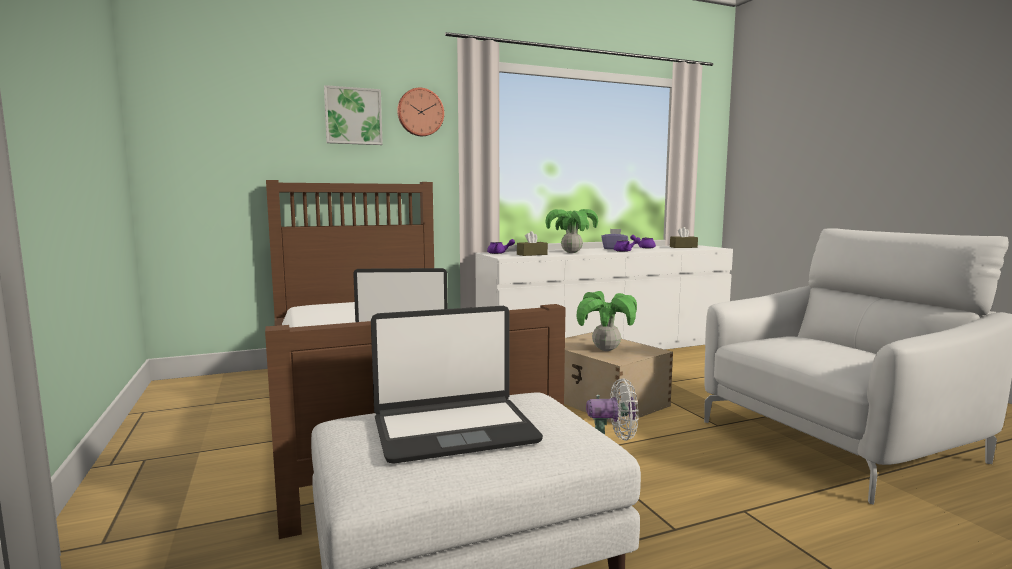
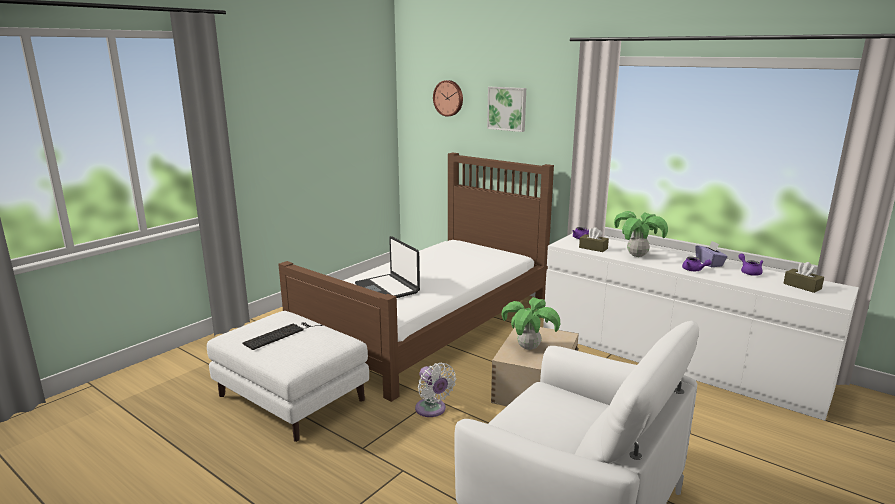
camera: 60 degrees right, 10 degrees up
(420, 112) = (555, 105): wall clock -> wall clock (449, 98)
(454, 430) = (281, 335): laptop -> keyboard

